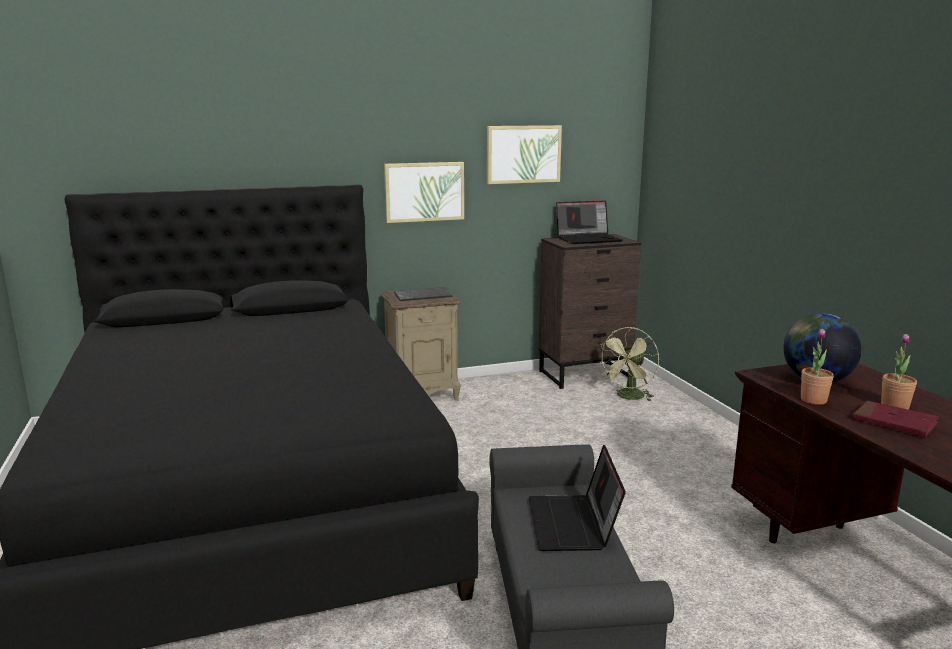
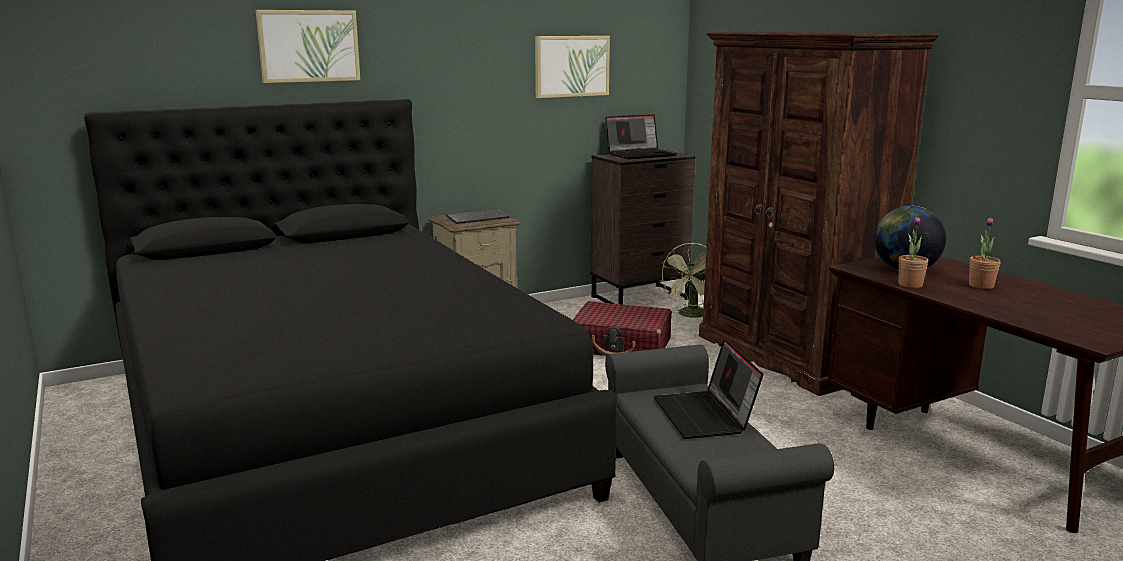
camera: 10 degrees left, 0 degrees up
(424, 191) = (472, 107): picture -> picture (309, 46)
(549, 425) = (621, 346): none -> red suitcase
(713, 448) = (789, 355): none -> brown wardrobe
(894, 422) = (986, 297): red book -> none

